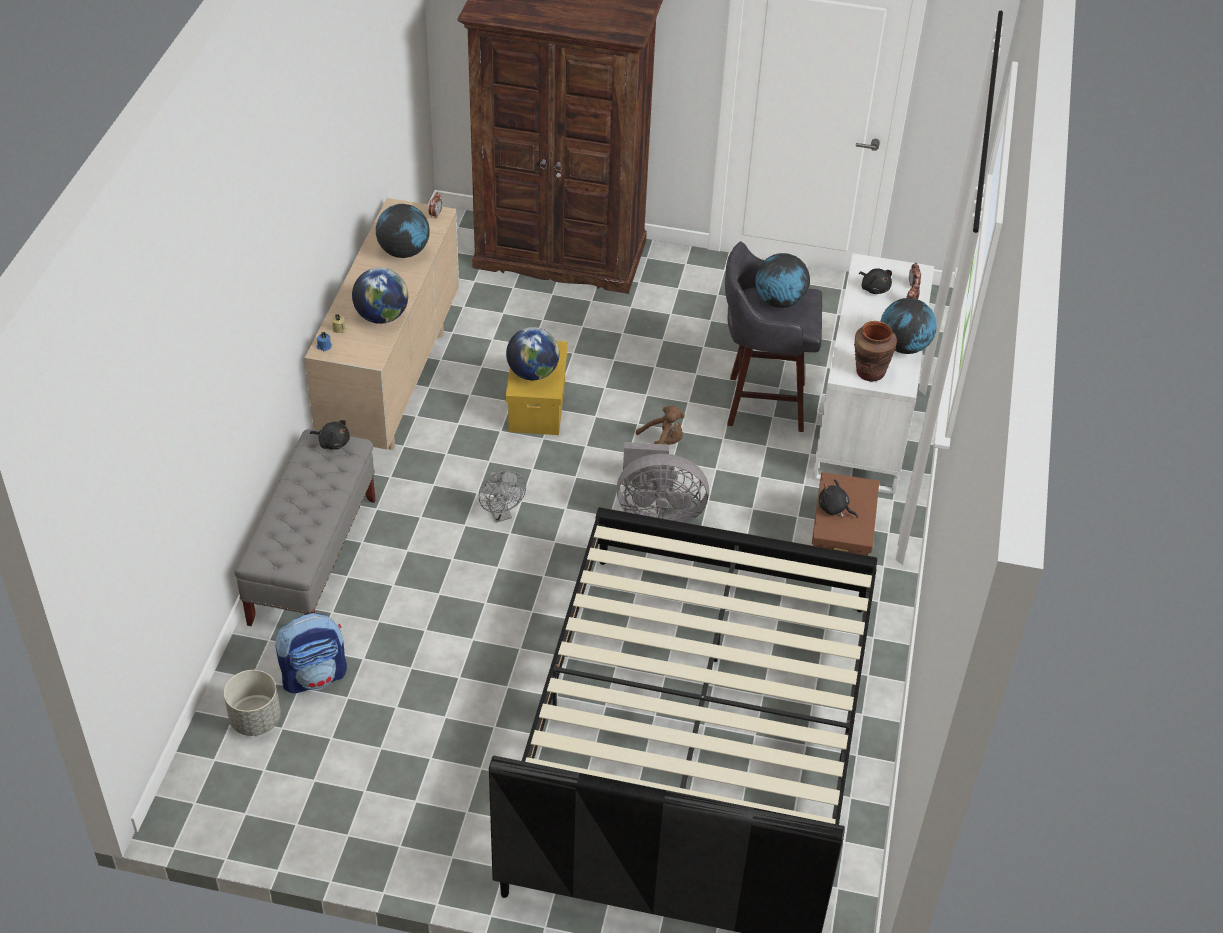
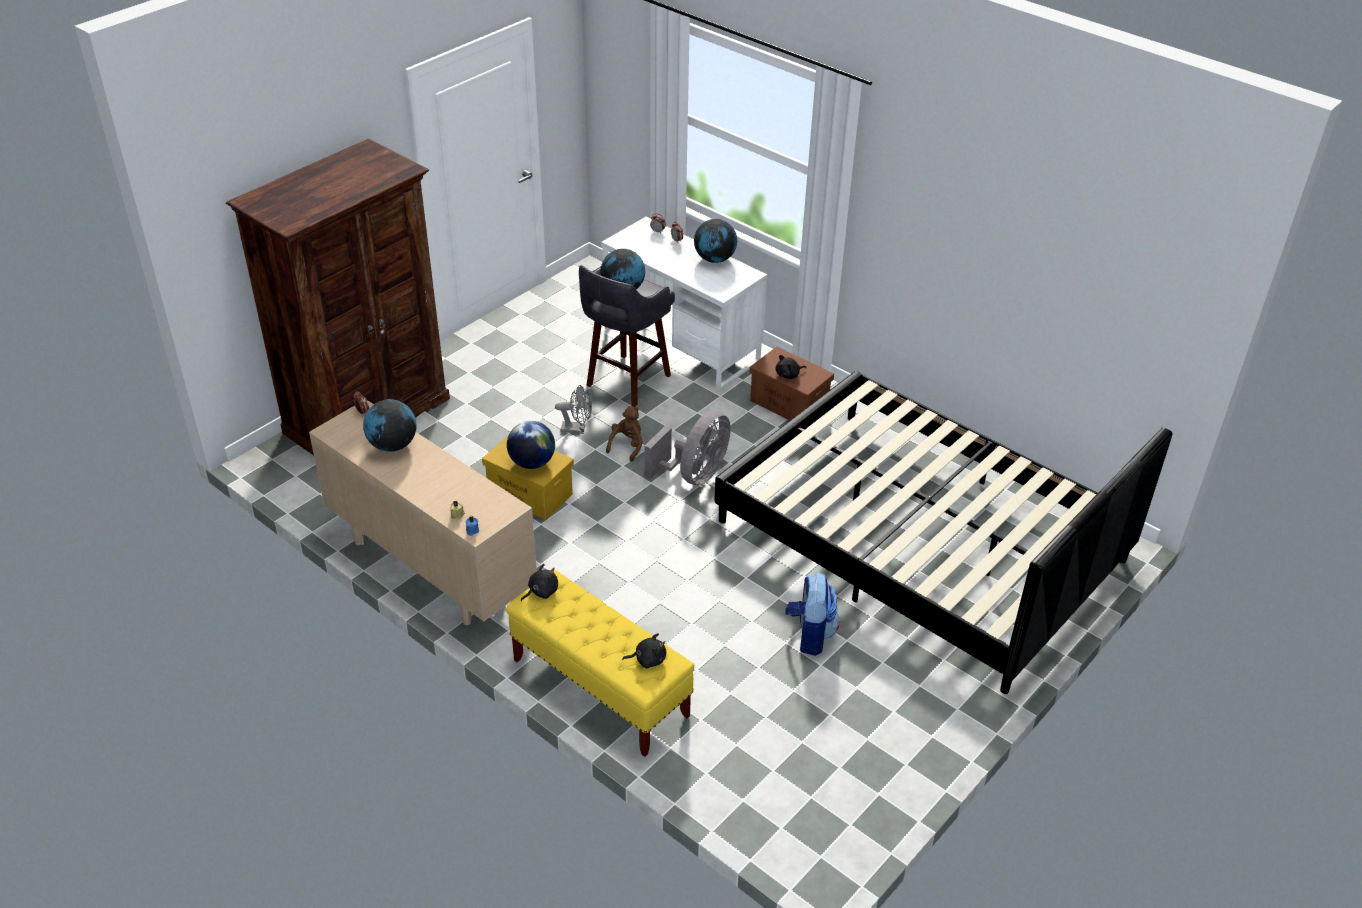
camera: 60 degrees left, 5 degrees down
(255, 719) = (753, 785): grey planter -> none
(313, 560) = (600, 688): grey bench -> yellow bench
(314, 676) = (730, 730): backpack -> backpack (810, 635)
(382, 316) = (464, 485): globe -> none
(501, 514) = (633, 557): grey fan -> grey fan (577, 429)
(869, 372) = (728, 282): brown vase -> none
(874, 288) = (646, 247): black plush toy -> black plush toy (648, 659)

